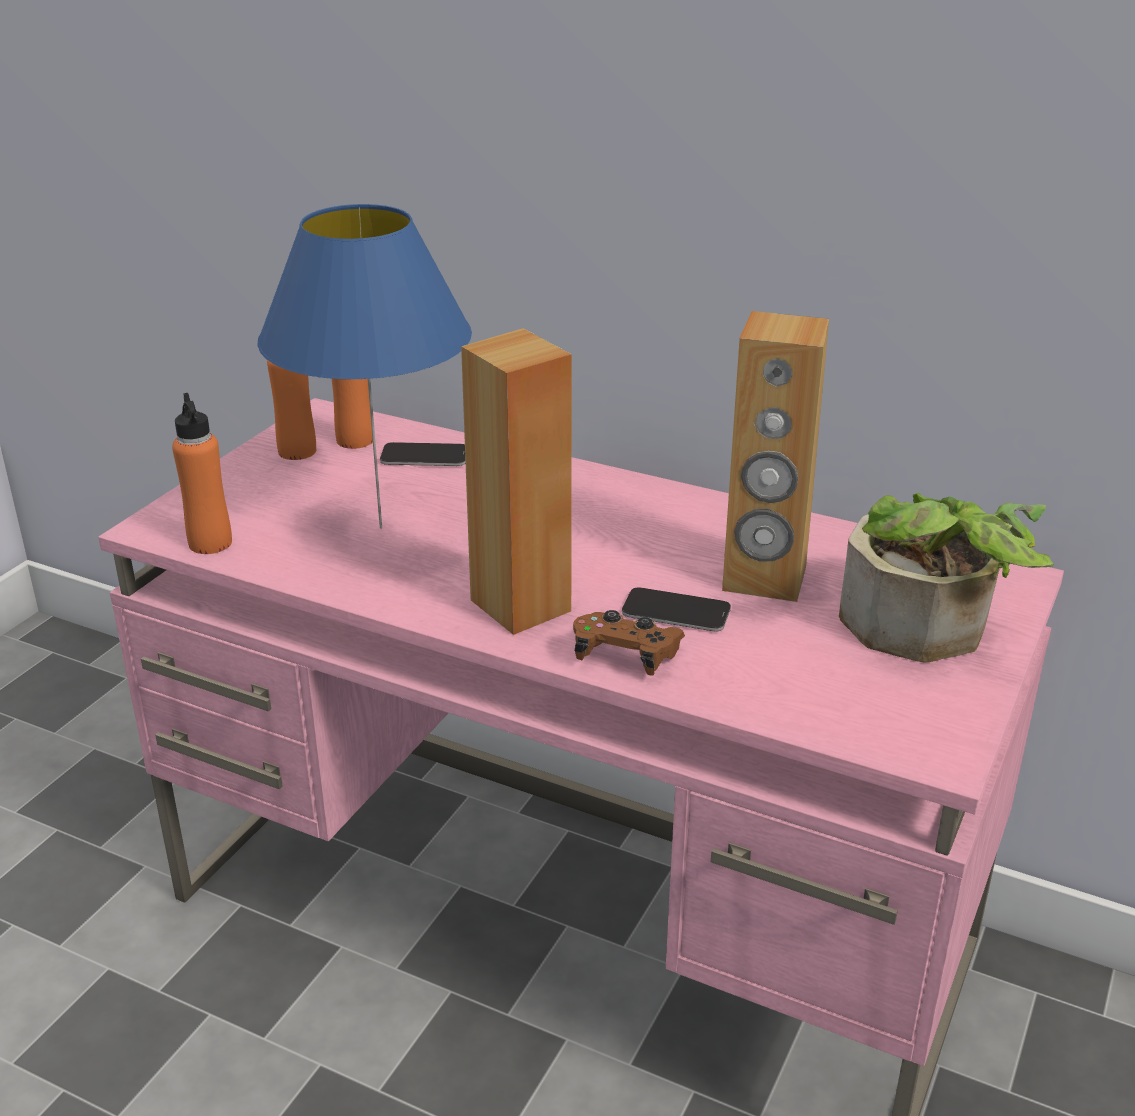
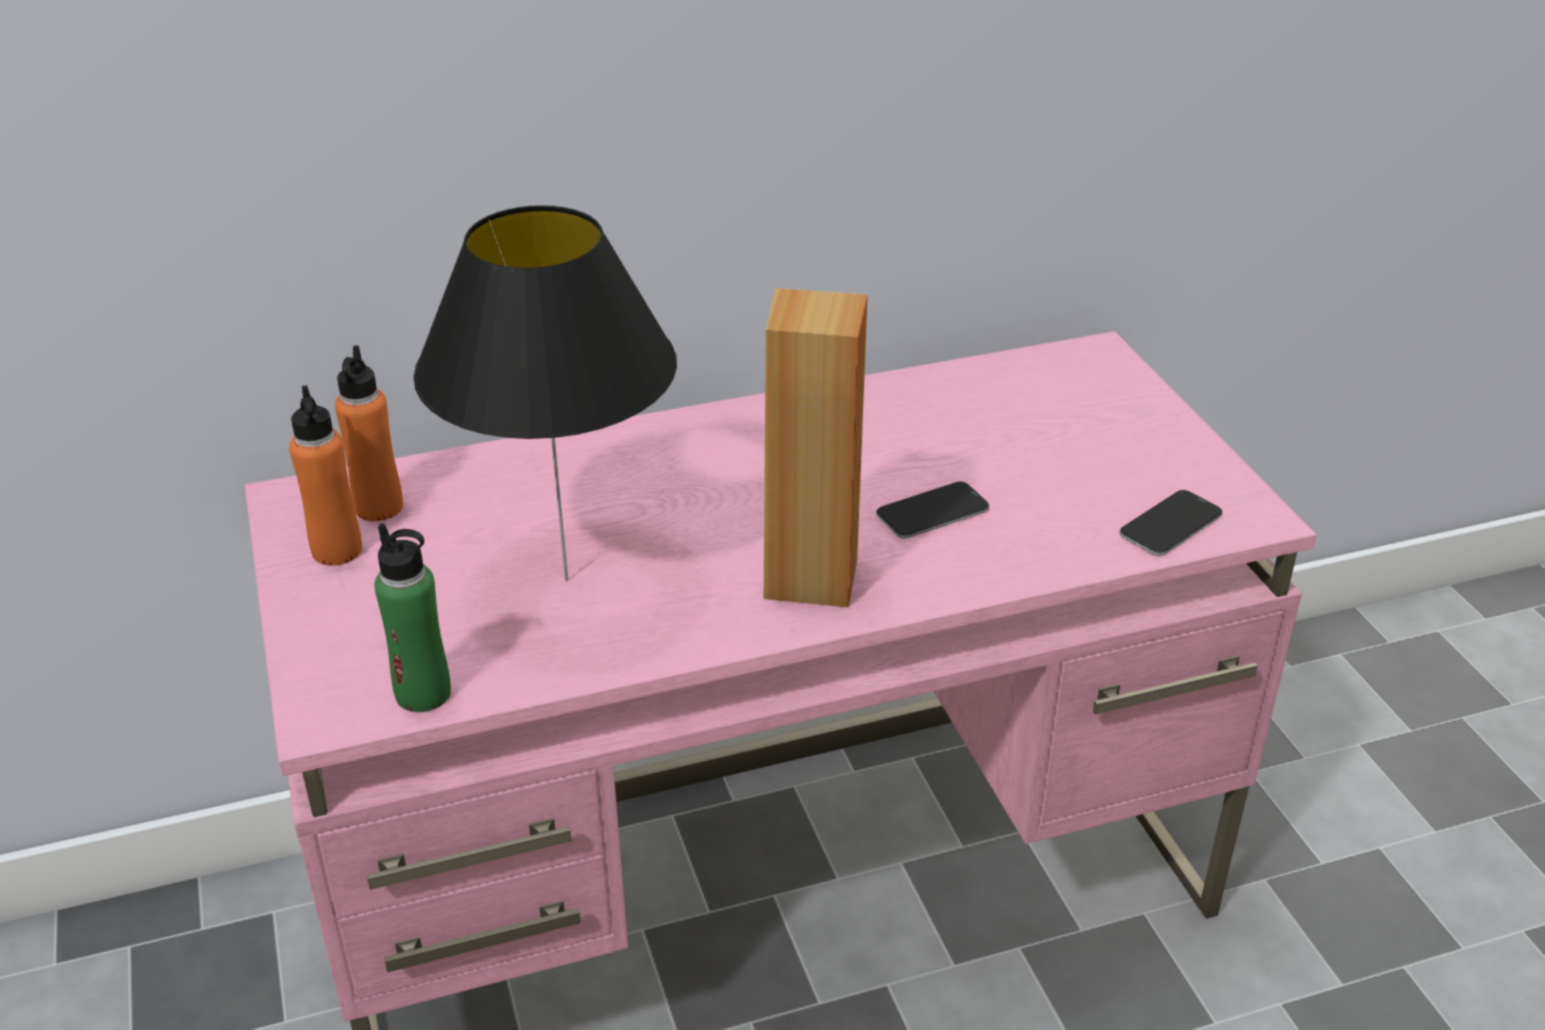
camera: 45 degrees left, 5 degrees up
(210, 543) = (423, 693): orange bottle -> green bottle
(381, 528) = (567, 580): blue table lamp -> black table lamp
(424, 457) = (482, 488): phone -> phone (1170, 525)
(626, 656) = (958, 571): brown game controller -> none
(764, 579) = (947, 447): brown speaker -> none
(927, 631) = (1111, 428): potted plant -> none

